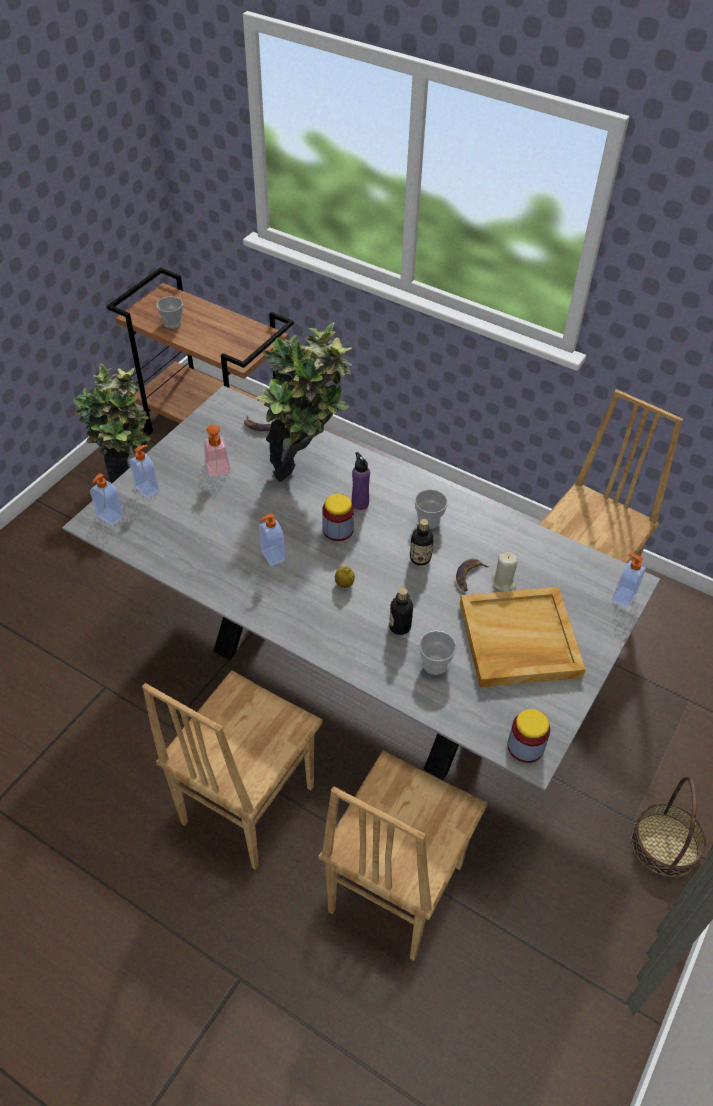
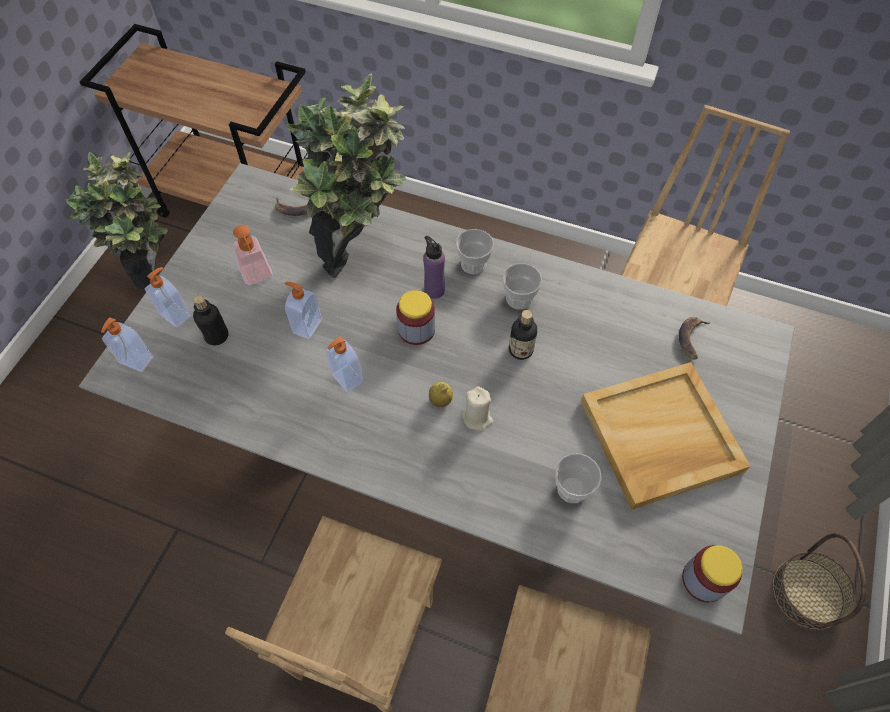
camera: 10 degrees left, 10 degrees up
(172, 323) = (163, 91): cup -> cup (473, 264)
(400, 627) = (519, 446): bottle -> bottle (216, 336)
(469, 576) = (582, 363): banana -> banana (691, 339)
(503, 582) = (623, 364): beige candle -> beige candle (477, 418)
(623, 597) = (760, 358): soap dispenser -> soap dispenser (306, 326)

